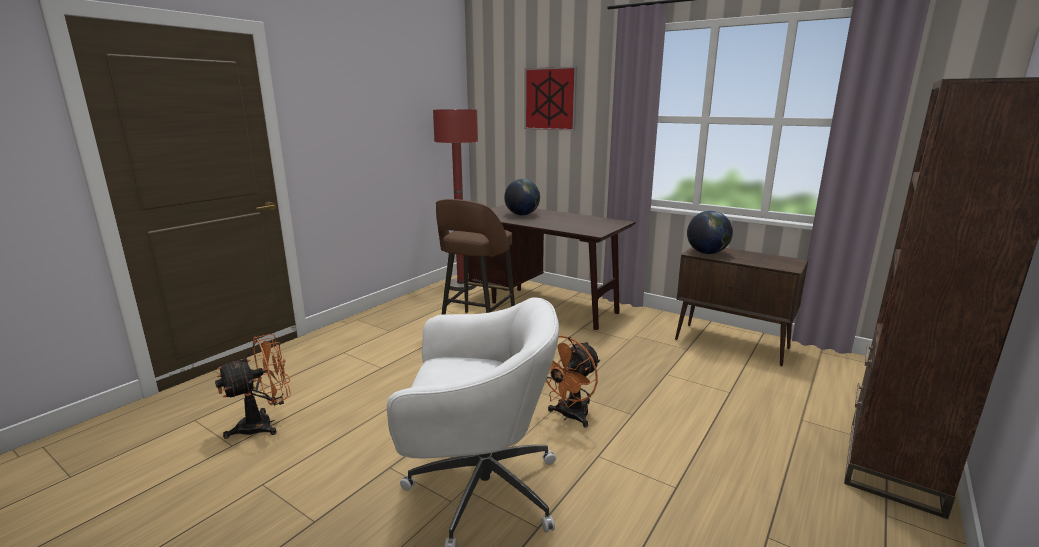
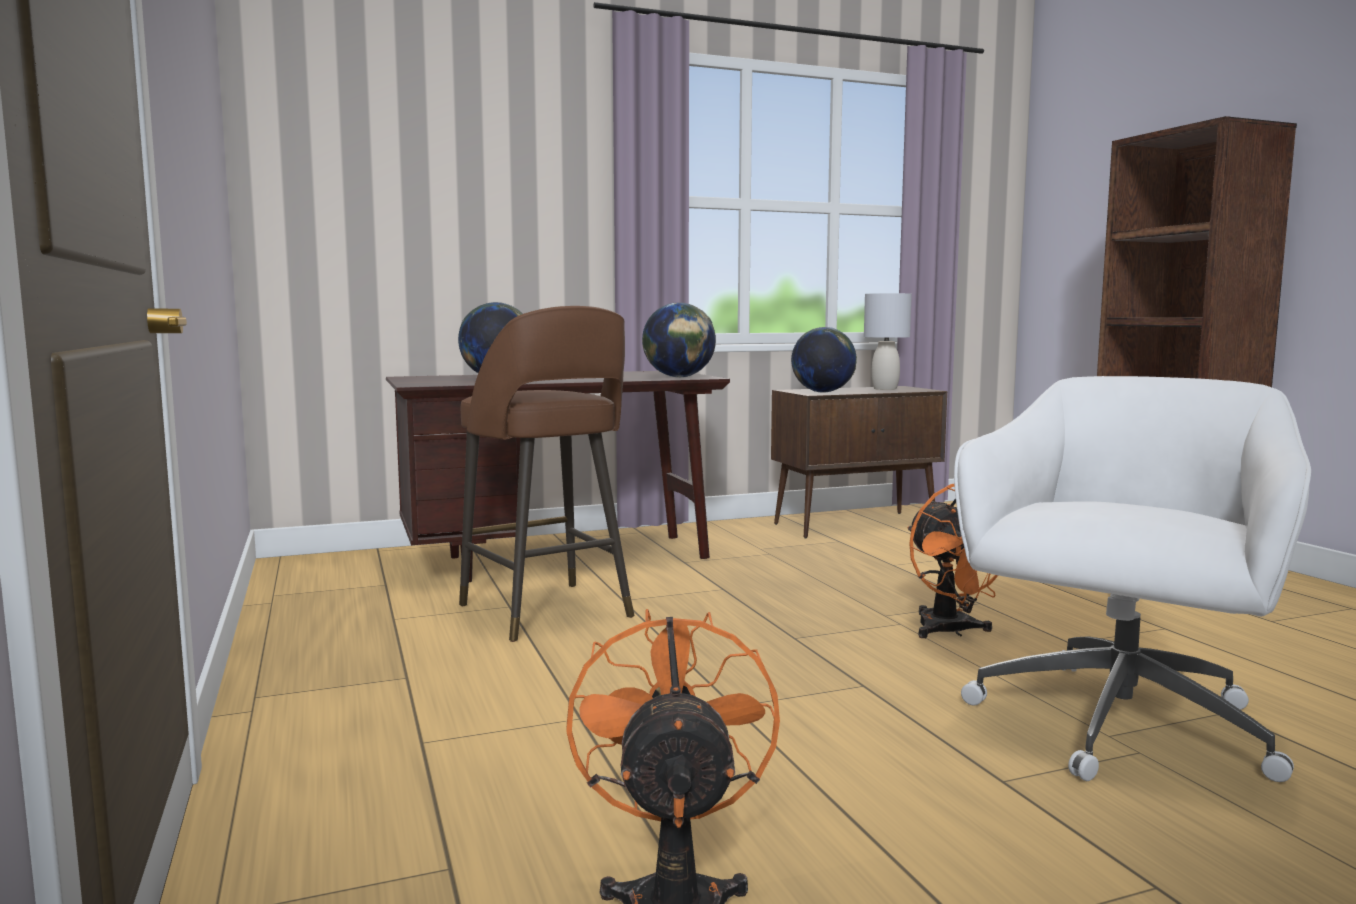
camera: 55 degrees left, 10 degrees down
(461, 286) = (324, 583): red floor lamp -> none
(550, 99) = (464, 156): picture -> none
(586, 230) = (679, 377): none -> globe
(768, 260) = (885, 389): none -> grey table lamp

